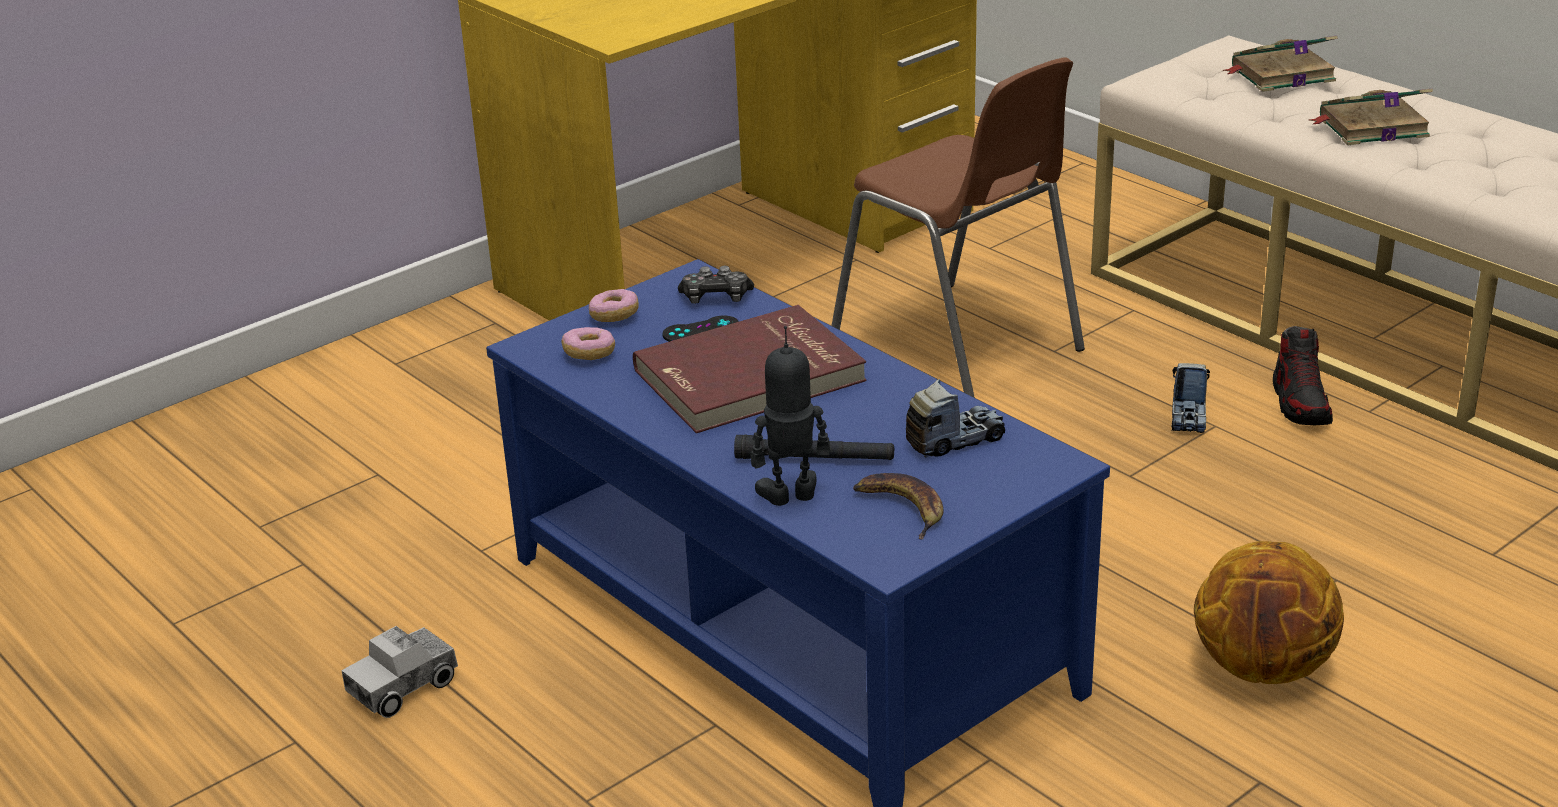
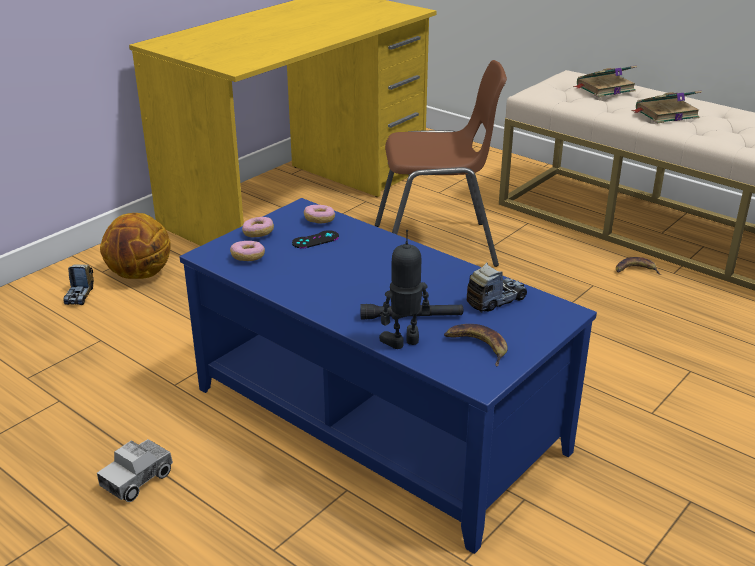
camera: 10 degrees left, 0 degrees up
(716, 298) = (319, 220): game controller -> donut
(751, 377) = (355, 267): red book -> none
(958, 345) = (436, 246): brown chair -> brown chair turned 45 degrees counterclockwise
(1189, 416) = (576, 280): toy truck -> toy truck (80, 295)
(1263, 668) = (667, 428): basketball -> basketball (140, 275)
(1300, 403) = (635, 270): shoe -> banana

